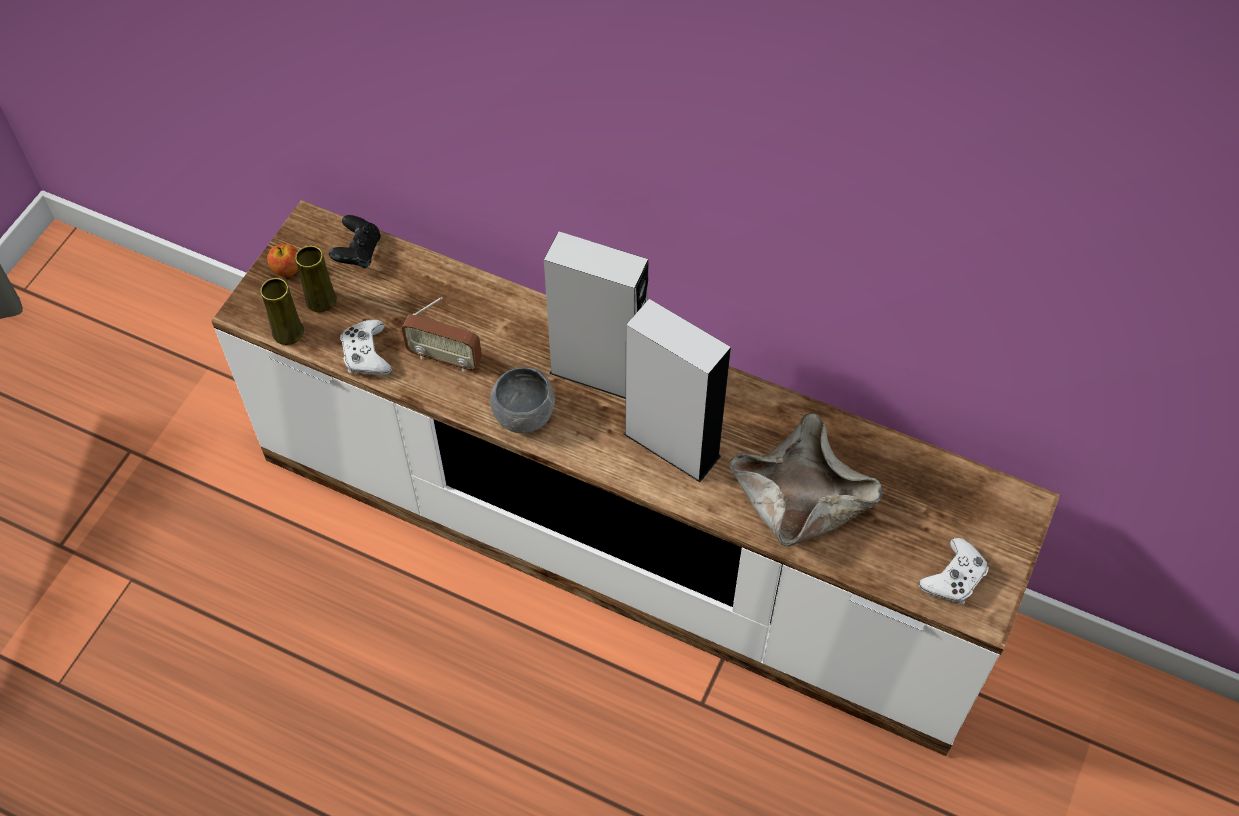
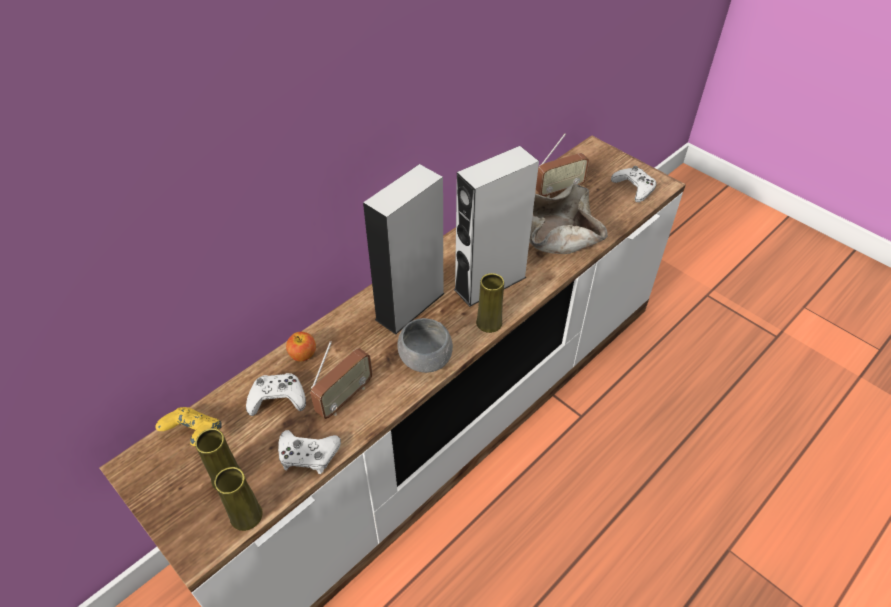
camera: 70 degrees left, 10 degrees down
(286, 269) = (172, 499): apple -> apple (303, 355)
(358, 253) = (194, 435): black game controller -> yellow game controller
(423, 301) = (277, 398): none -> white game controller
(605, 462) = (489, 323): none -> yellow vase
(897, 479) = (559, 190): none -> radio

